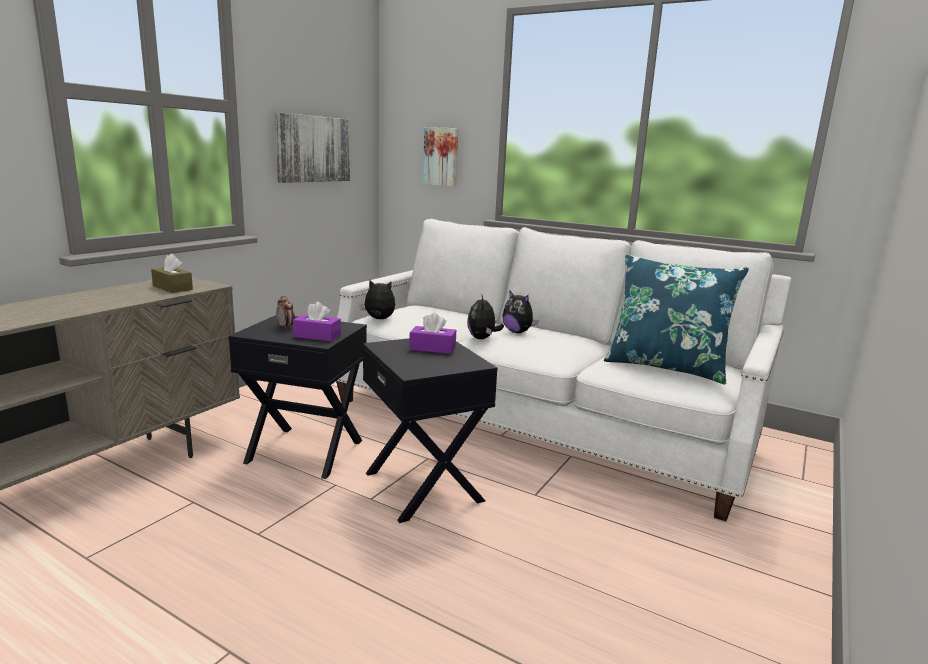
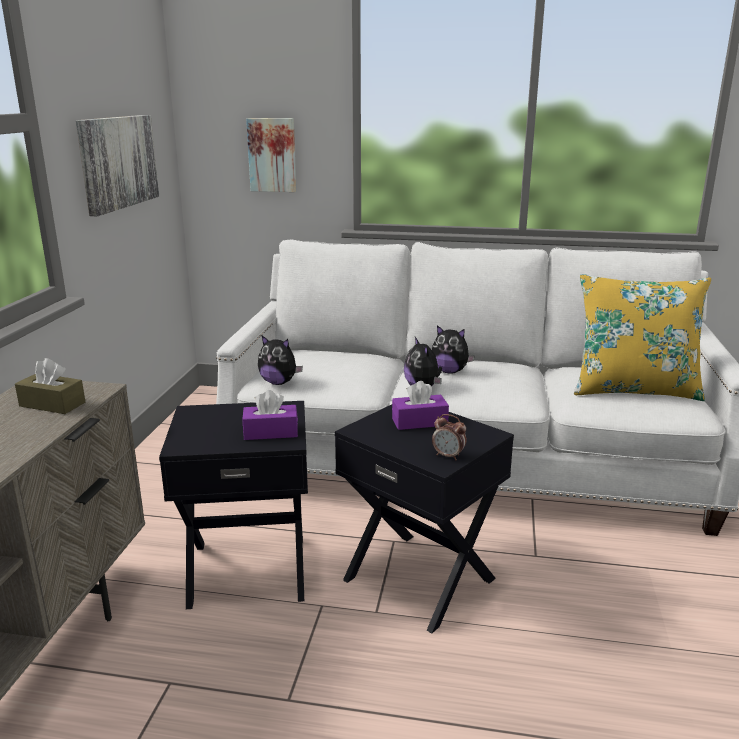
camera: 20 degrees left, 5 degrees up
(286, 327) = (215, 426): alarm clock -> alarm clock (448, 456)
(379, 319) = (279, 382): plush toy -> plush toy turned 150 degrees counterclockwise
(666, 367) = (633, 390): blue pillow -> yellow pillow

